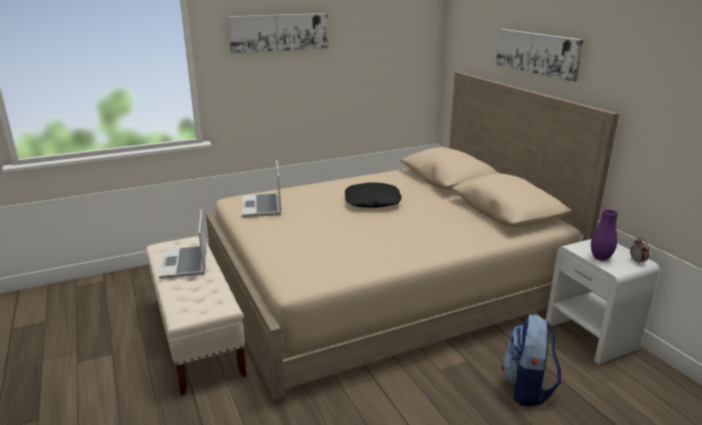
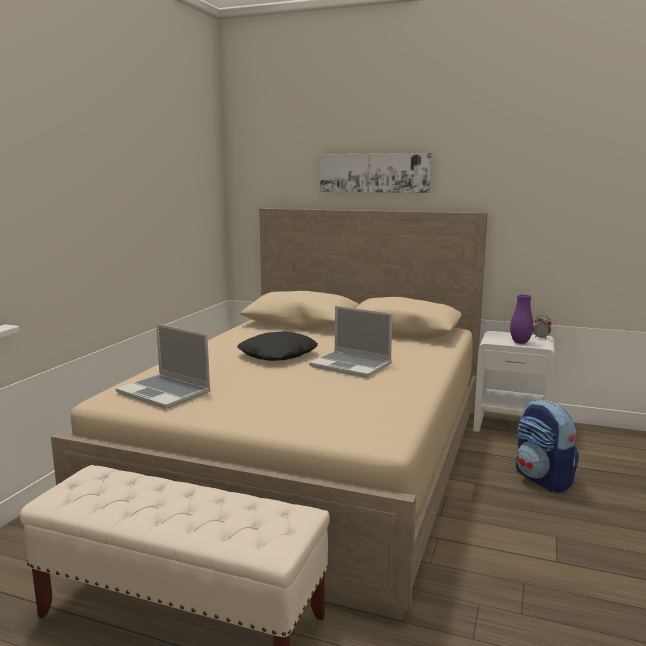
camera: 45 degrees left, 10 degrees down
(185, 264) = (146, 498): laptop -> laptop (352, 365)
(279, 32) = (84, 154): picture -> none

